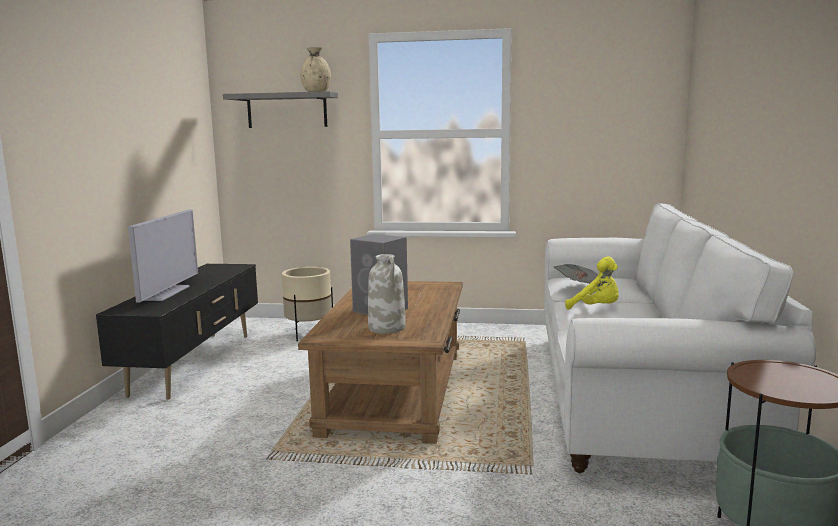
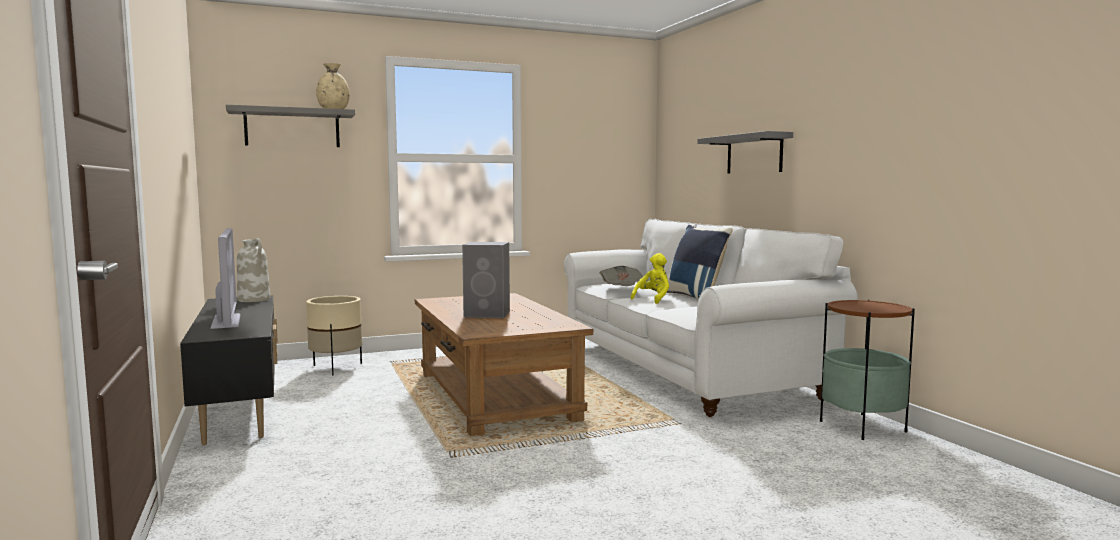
camera: 30 degrees left, 5 degrees down
(387, 328) = (521, 323): white vase -> white vase (254, 299)
(596, 309) = (653, 299): yellow plush toy -> yellow plush toy turned 60 degrees counterclockwise
(656, 312) = (696, 297): none -> blue pillow
(751, 132) = (754, 154): none -> grey shelf

